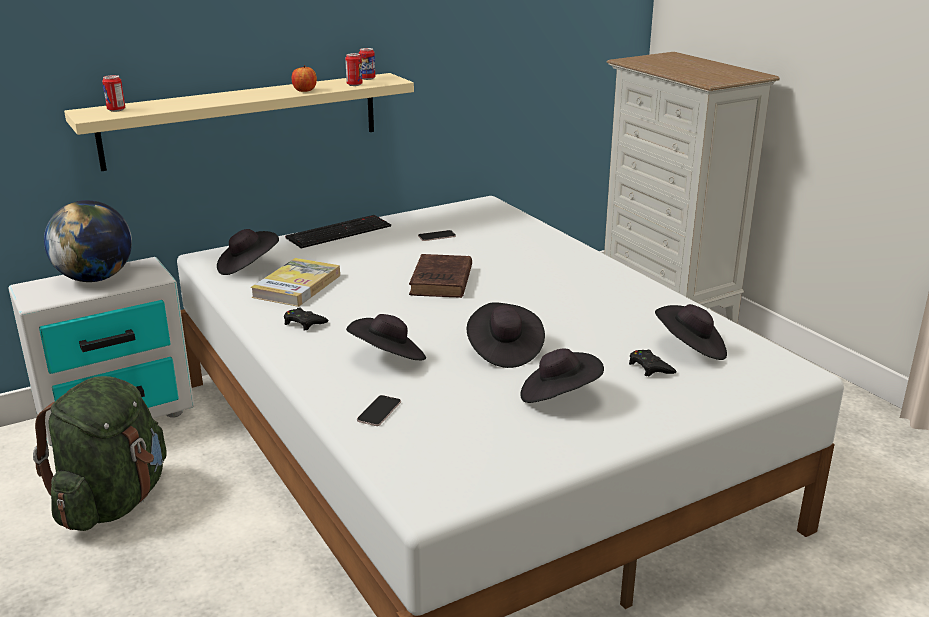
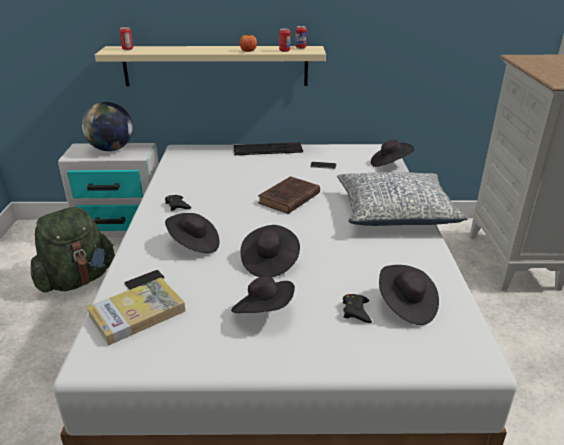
camera: 30 degrees right, 5 degrees up
(247, 267) = (192, 160): black hat -> black hat (389, 164)
(297, 286) = (203, 179): book -> book (137, 313)
(579, 267) = (395, 212): none -> pillow

